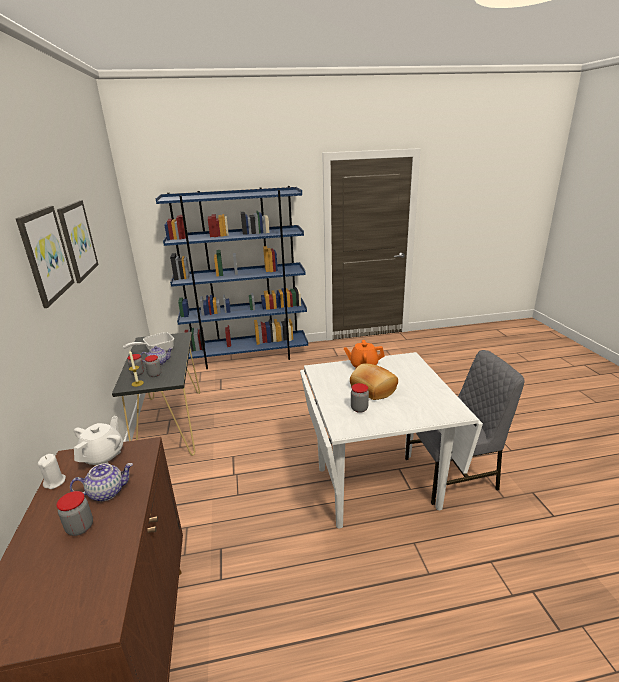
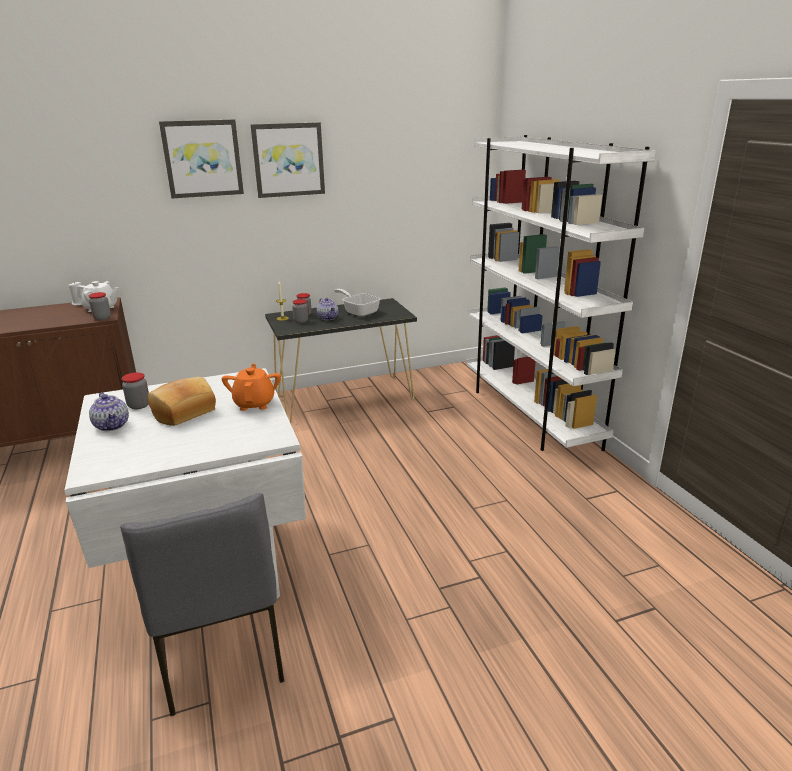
camera: 80 degrees right, 0 degrees up
(80, 527) = (23, 318): jar -> jar (102, 318)
(107, 492) = (55, 317): teapot -> teapot (112, 425)
(248, 356) = (529, 414): blue bookcase -> white bookcase

